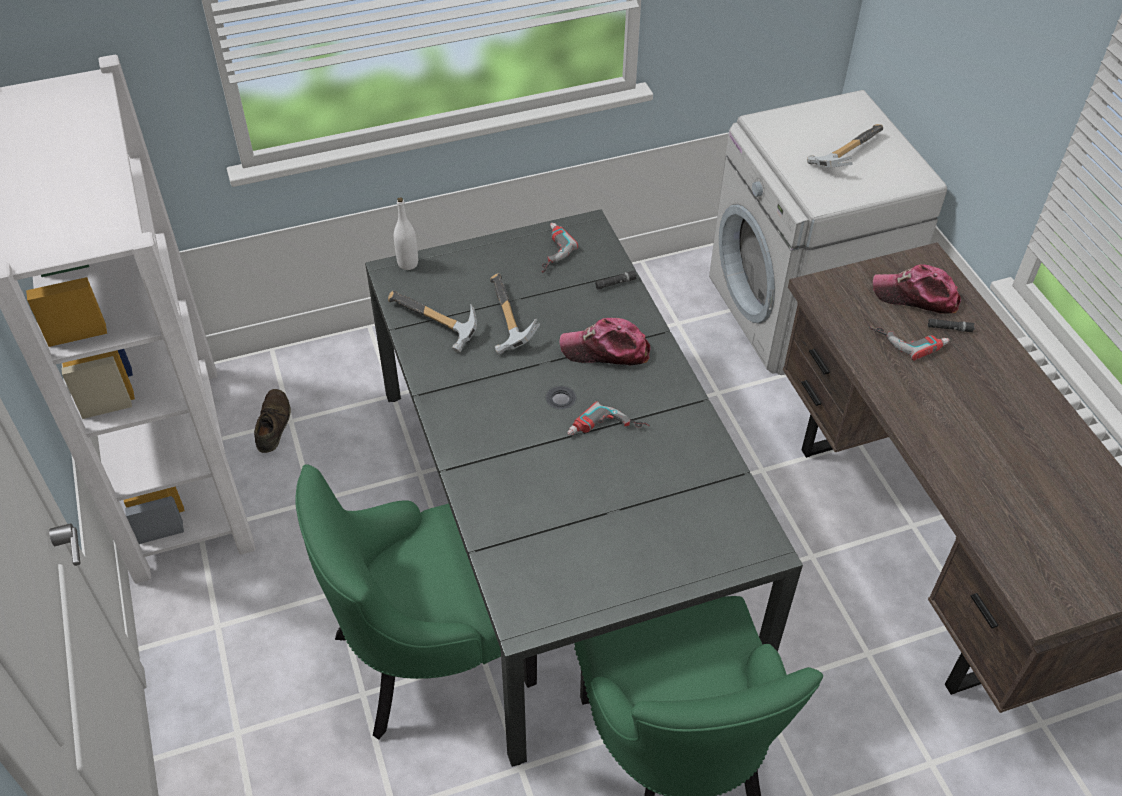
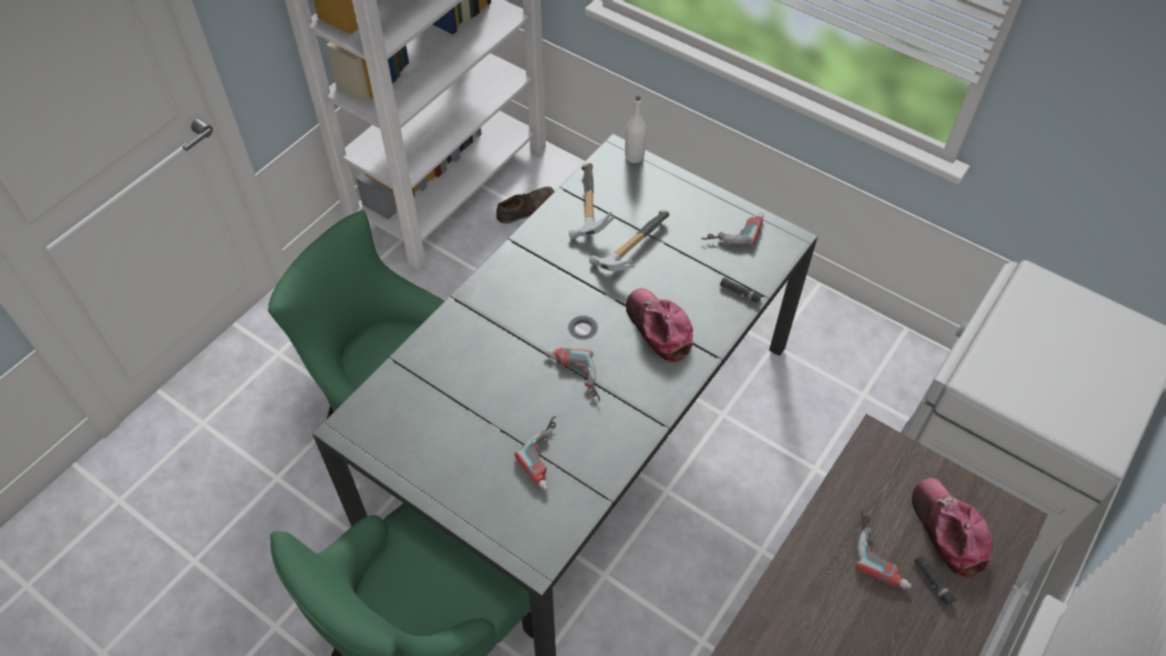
camera: 55 degrees right, 5 degrees up
(674, 489) = (549, 456): none -> power drill
(844, 153) = (1067, 366): hammer -> none

